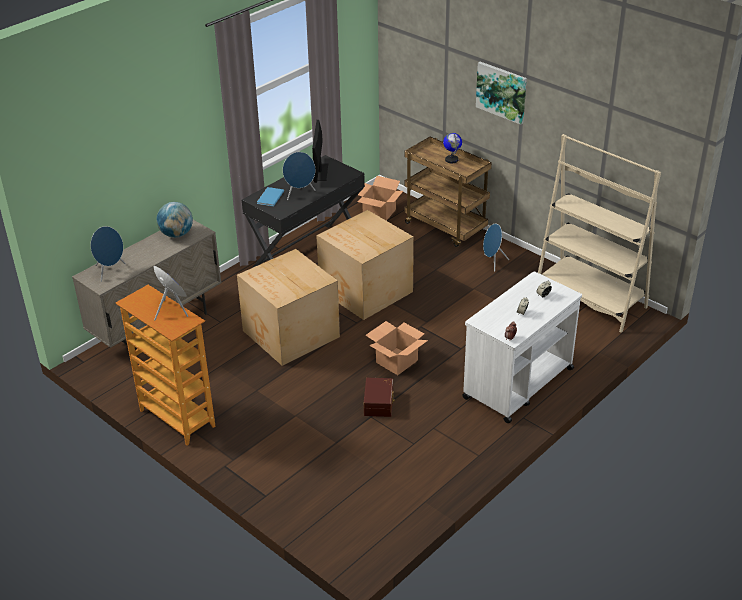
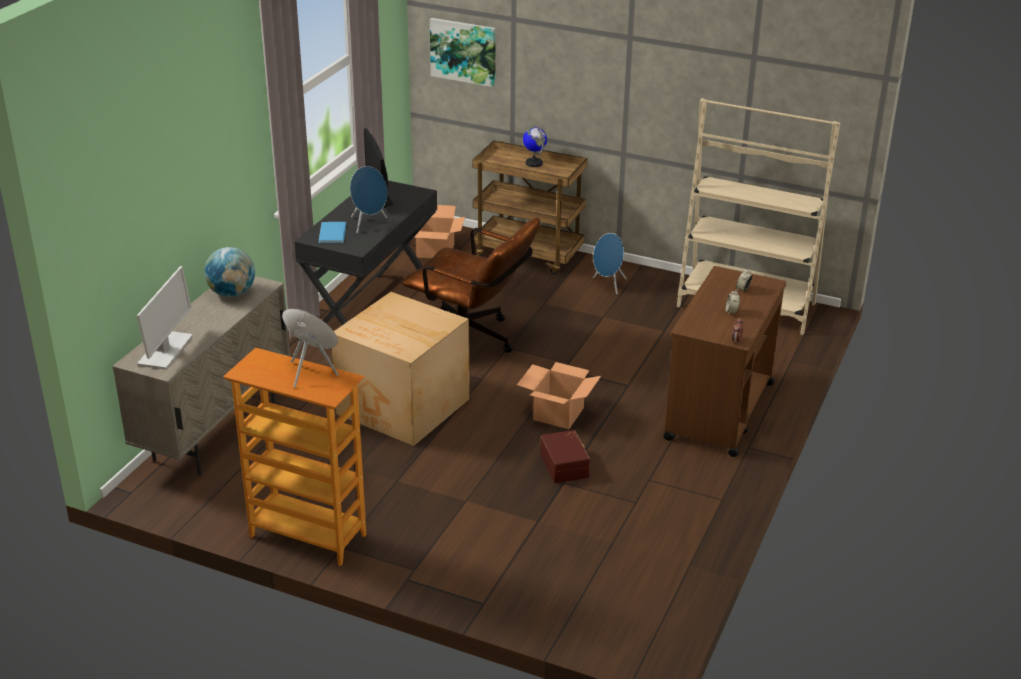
camera: 20 degrees left, 5 degrees down
(110, 271) = (165, 351): blue speaker -> monitor
(366, 292) = (472, 342): cardboard box -> brown office chair
(502, 92) = (598, 64): picture -> picture (463, 51)
(517, 383) = (719, 411): white cart -> brown cart

